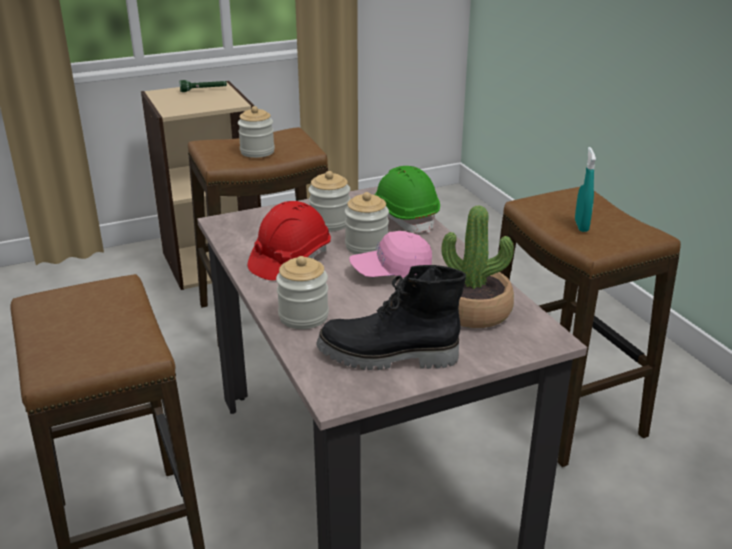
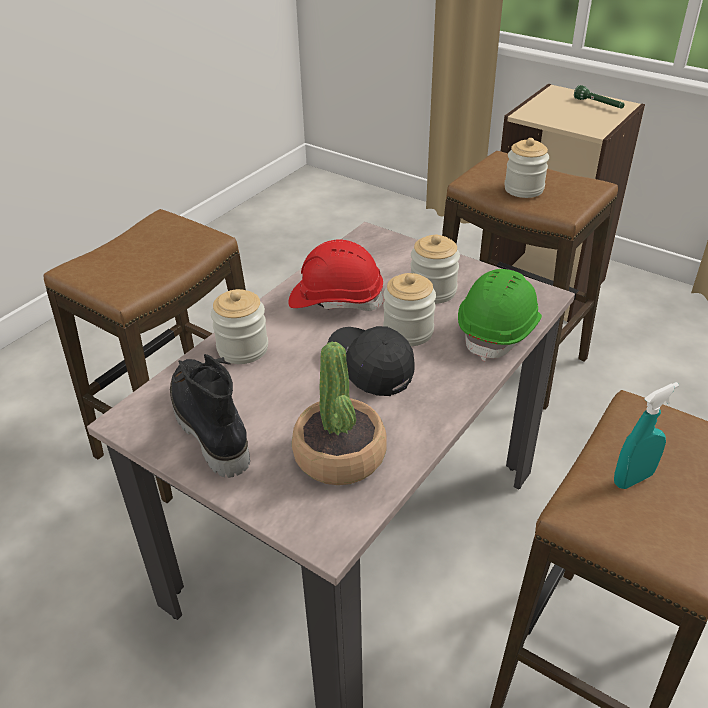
camera: 60 degrees right, 10 degrees up
(391, 272) = (370, 368): pink cap -> black cap

